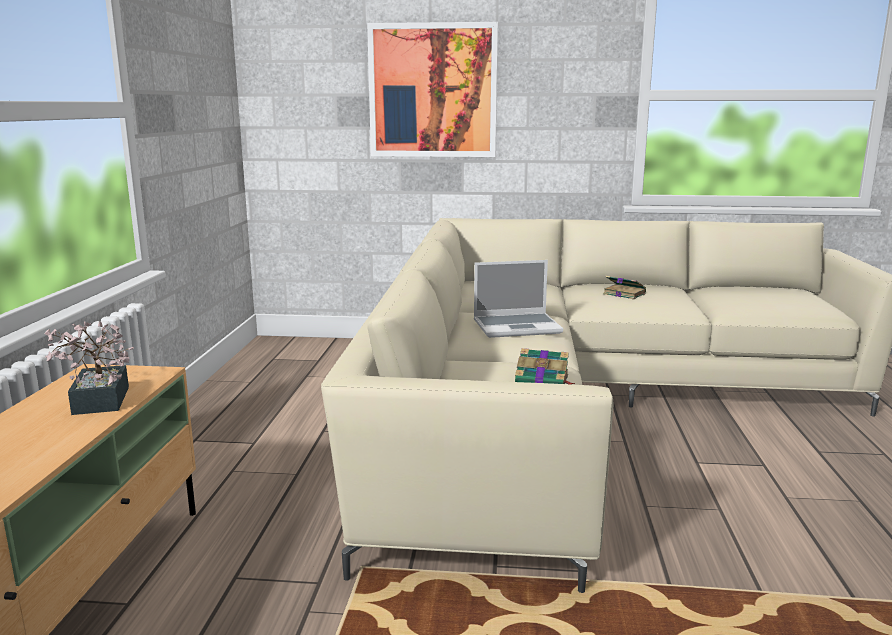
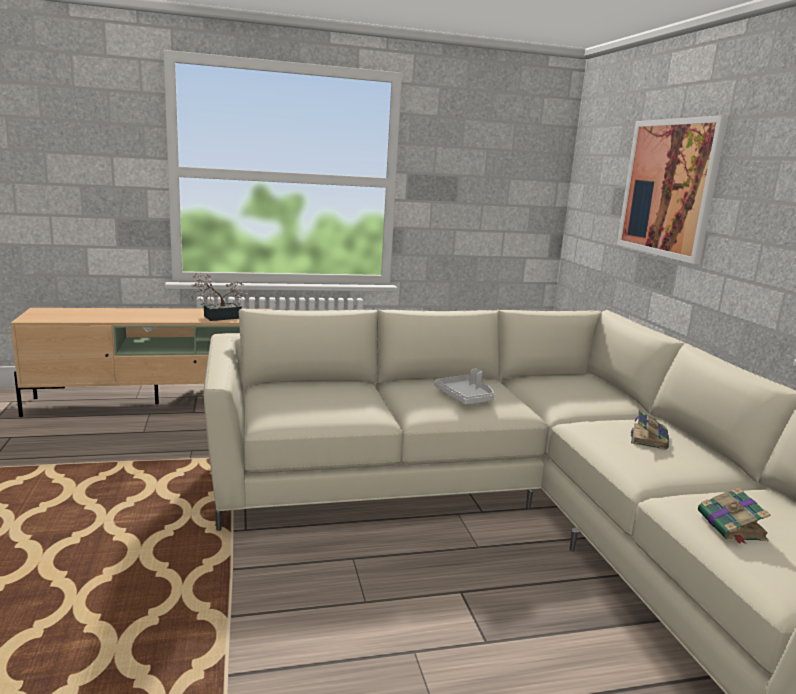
camera: 70 degrees right, 0 degrees up
(517, 327) = (465, 397): laptop -> grey tray
(543, 380) = (334, 409): book -> book (732, 527)

